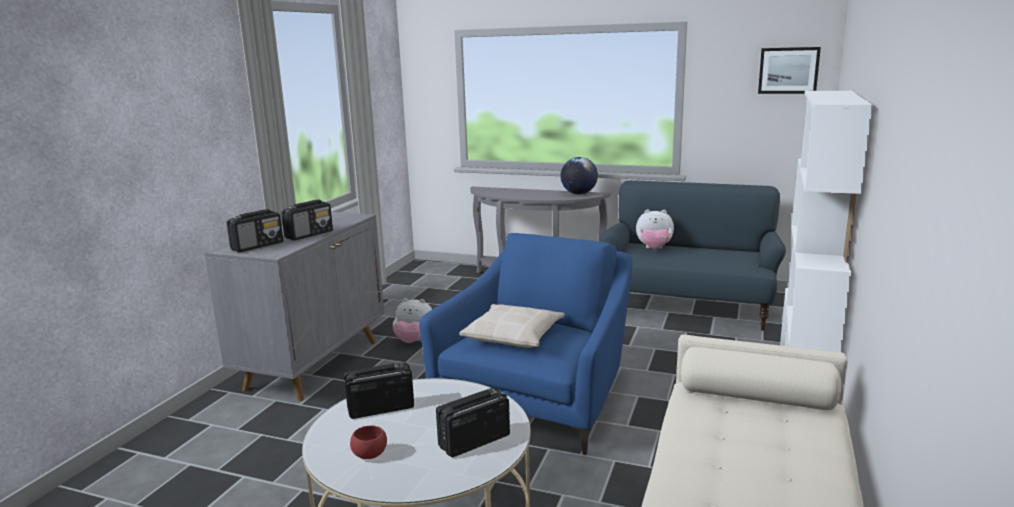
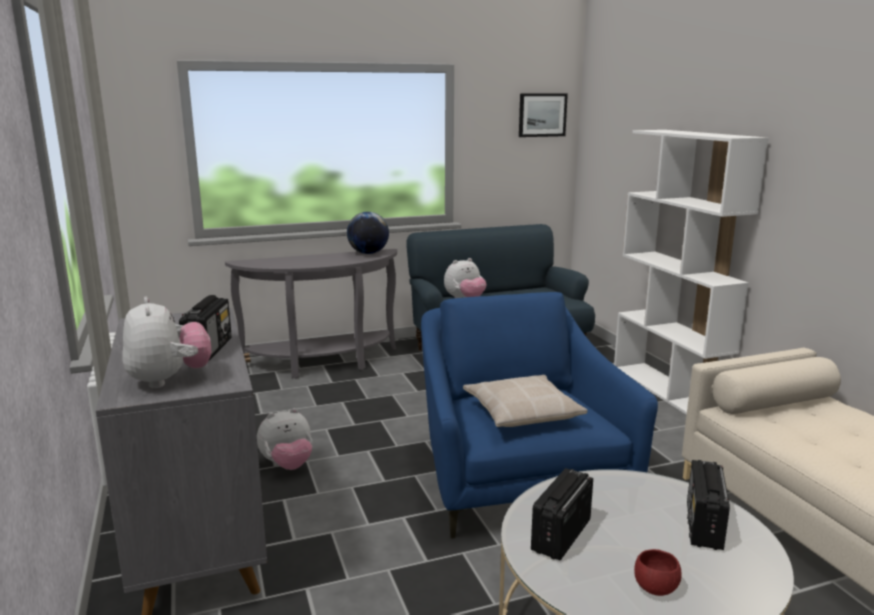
camera: 40 degrees left, 0 degrees up
(258, 246) = (169, 380): radio -> plush toy

